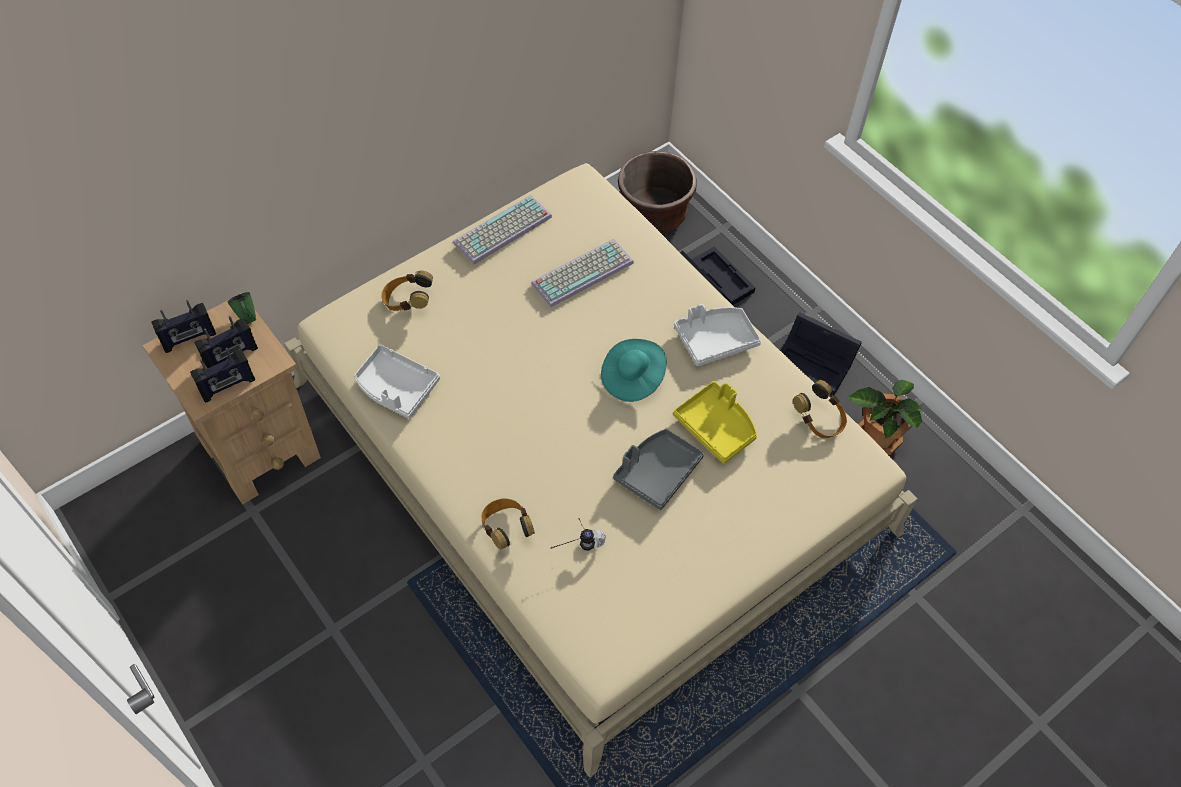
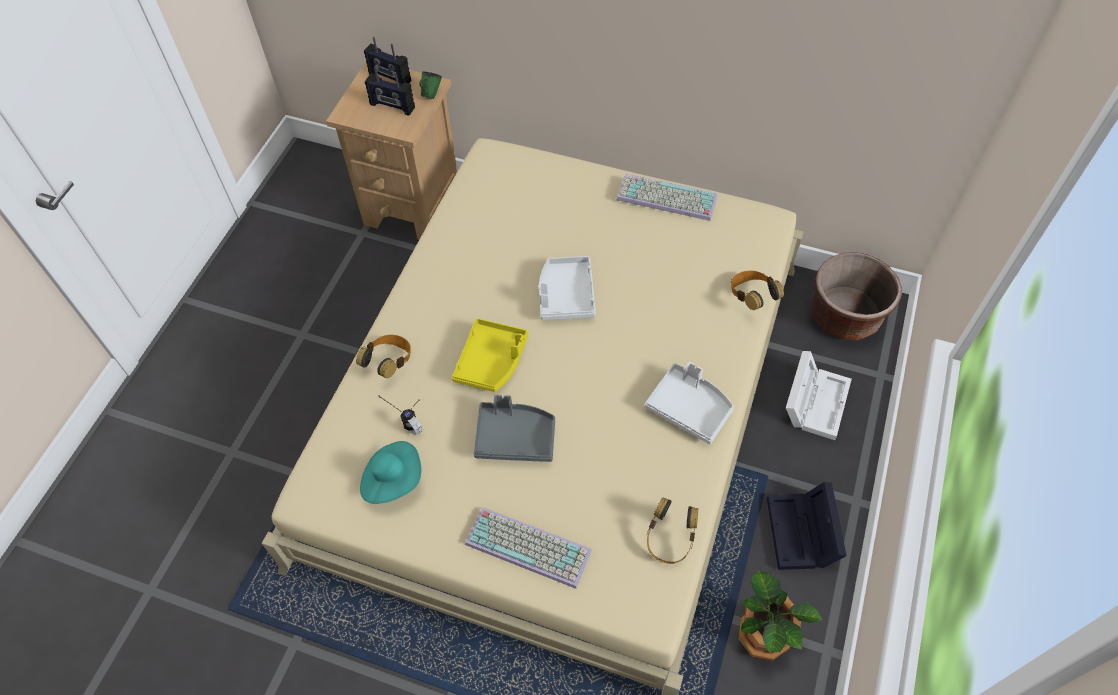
camera: 60 degrees right, 0 degrees up
(228, 386) = (365, 120): radio -> none
(396, 388) = (465, 223): white tray -> white tray (566, 295)
(407, 302) = (548, 183): headphones -> headphones (751, 297)
(582, 271) = (673, 272): keyboard -> keyboard (530, 546)
(632, 378) = (595, 367): turquoise hat -> turquoise hat (393, 480)
(712, 281) = (815, 400): black storage box -> white storage box
(716, 427) = (596, 458): yellow tray -> yellow tray (492, 361)

